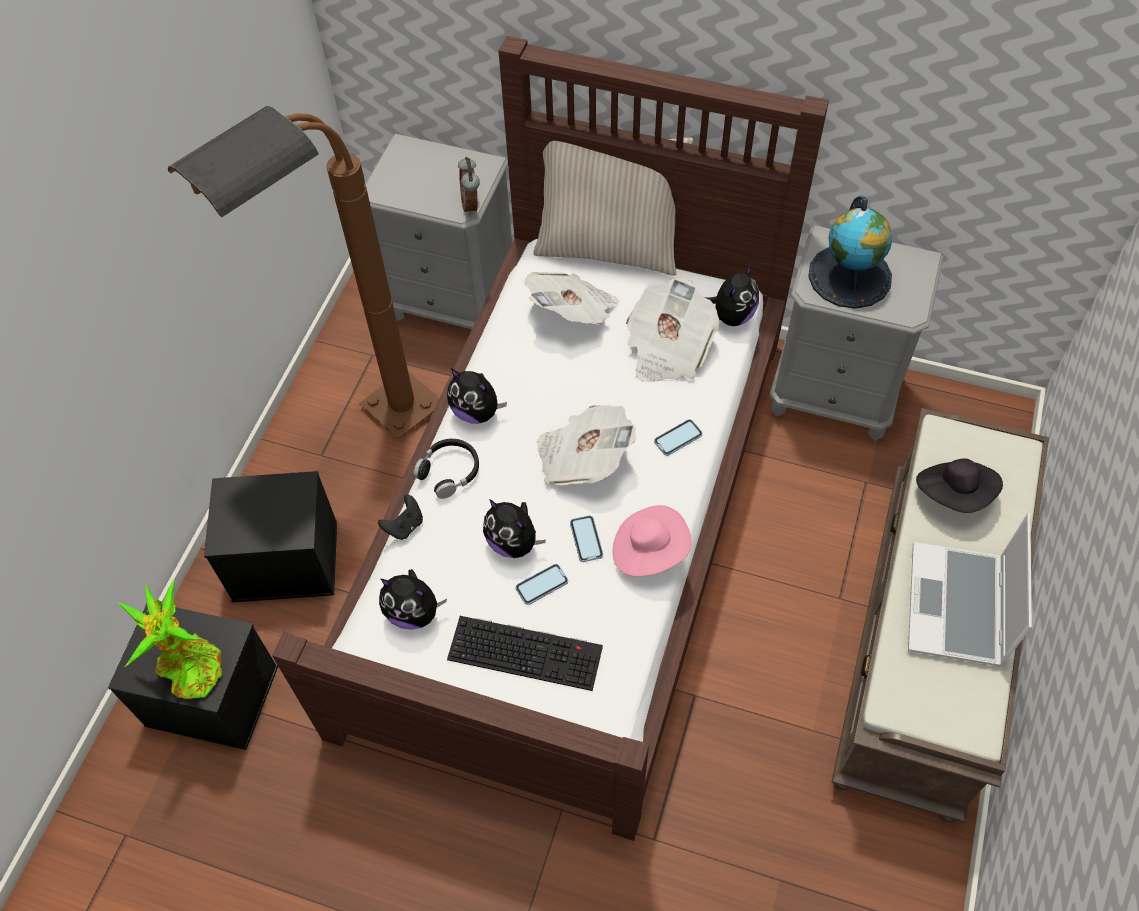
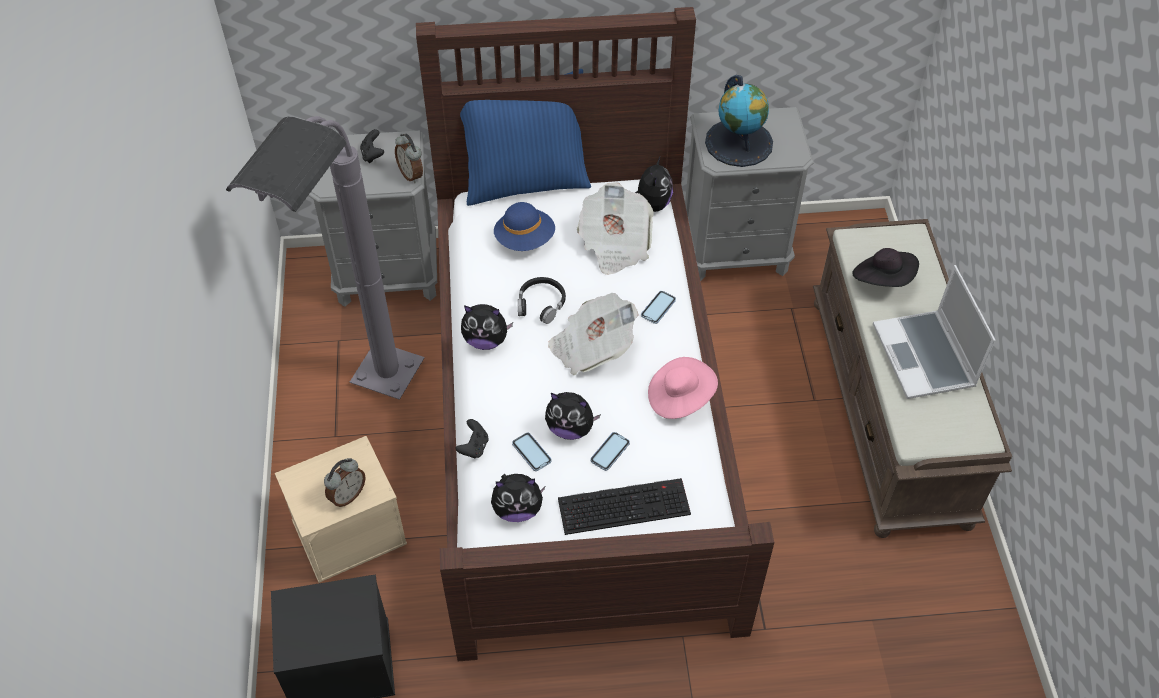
camera: 25 degrees left, 5 degrees down
(188, 666) = (337, 628): potted plant -> none
(268, 528) = (347, 495): none -> alarm clock
(287, 559) = (350, 530): black storage box -> beige storage box
(370, 434) = (370, 405): brown floor lamp -> grey floor lamp
(443, 171) = (373, 155): none -> black game controller
(449, 471) = (488, 393): black headphones -> black headphones (541, 304)
(573, 312) = (525, 239): newspaper -> blue hat
(586, 539) = (626, 406): phone -> phone (531, 452)
(609, 247) = (525, 181): beige pillow -> blue pillow

